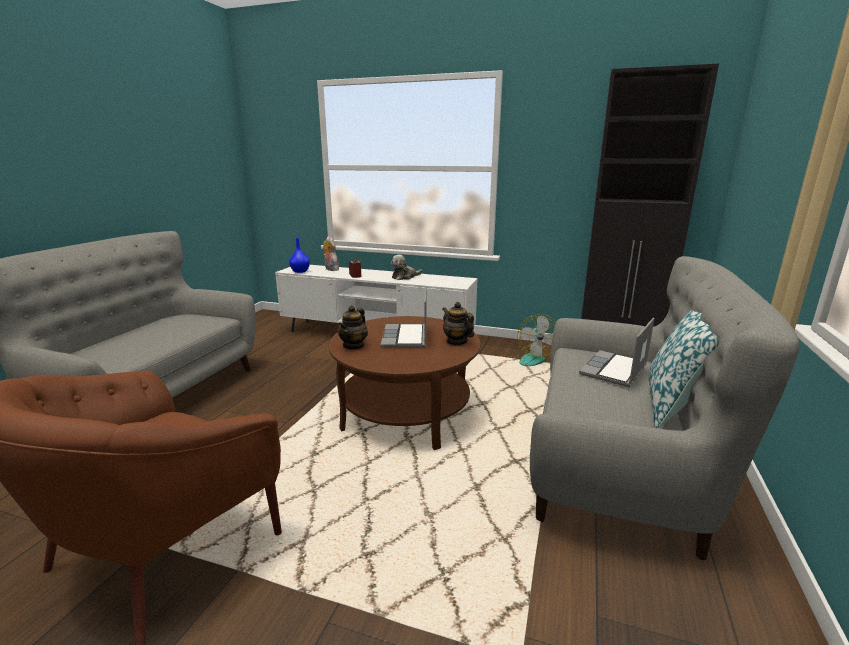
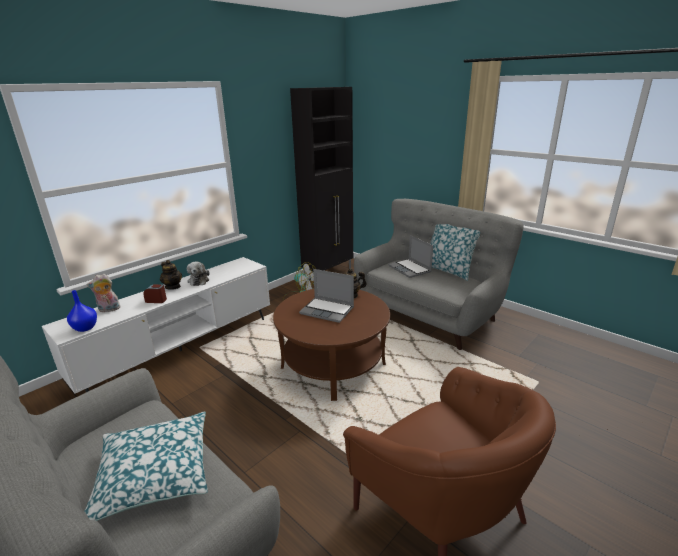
camera: 65 degrees left, 5 degrees up
(148, 339) = (154, 473): none -> pillow
(354, 345) = (325, 333): teapot -> teapot (173, 286)

